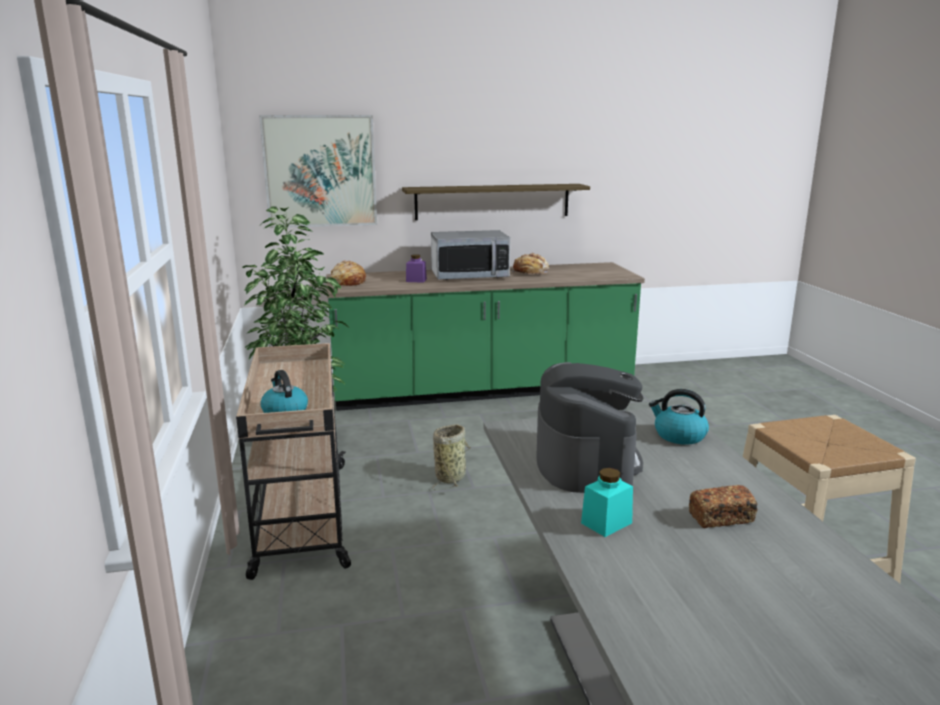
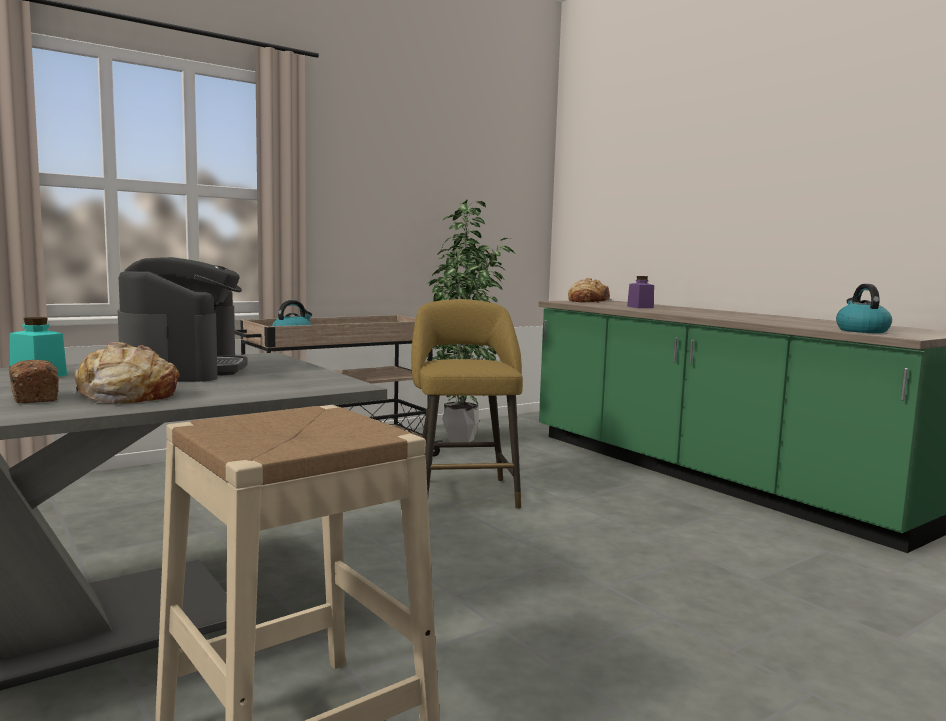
camera: 65 degrees right, 10 degrees down
(320, 171) = (616, 190): picture -> none
(451, 476) = (463, 493): basket -> yellow stool
(469, 276) = (706, 312): microwave -> none
(492, 201) = (789, 223): shelf -> none
(530, 273) = (786, 320): bread -> bread (126, 396)
(586, 462) = (184, 369): coffee machine -> coffee machine turned 75 degrees counterclockwise
(678, 435) = (275, 388): kettle -> kettle (861, 331)

